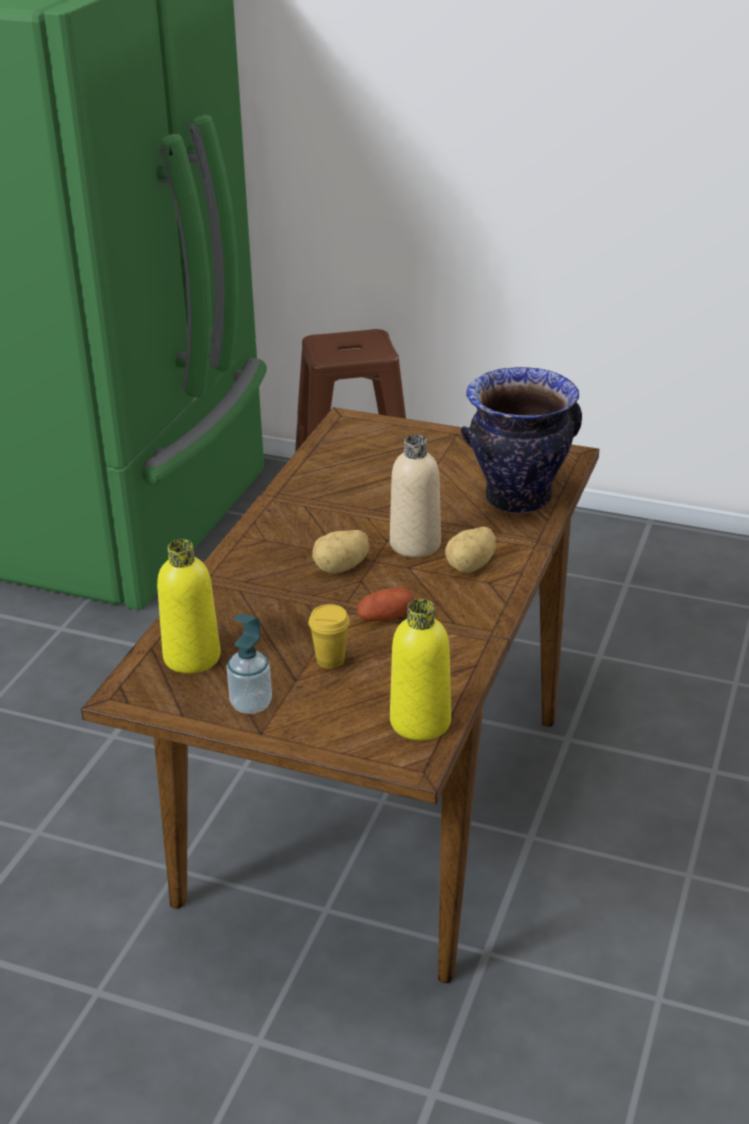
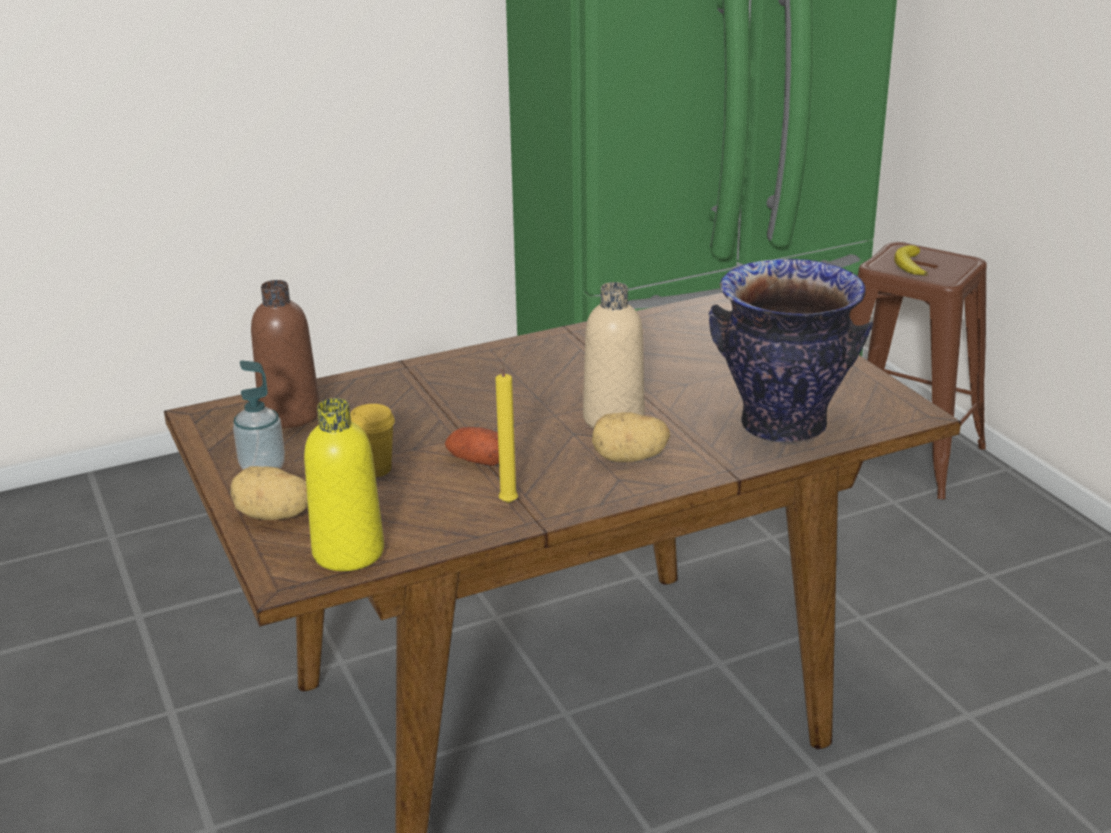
camera: 45 degrees right, 5 degrees down
(192, 657) = (290, 415): yellow bottle -> brown bottle
(342, 567) = (519, 407): potato -> potato (273, 516)
(344, 351) = (909, 265): none -> banana
(453, 632) = (509, 501): none -> yellow candle

